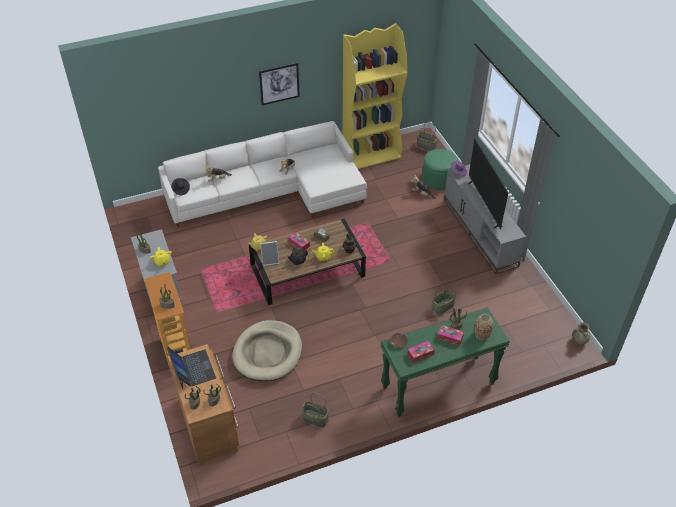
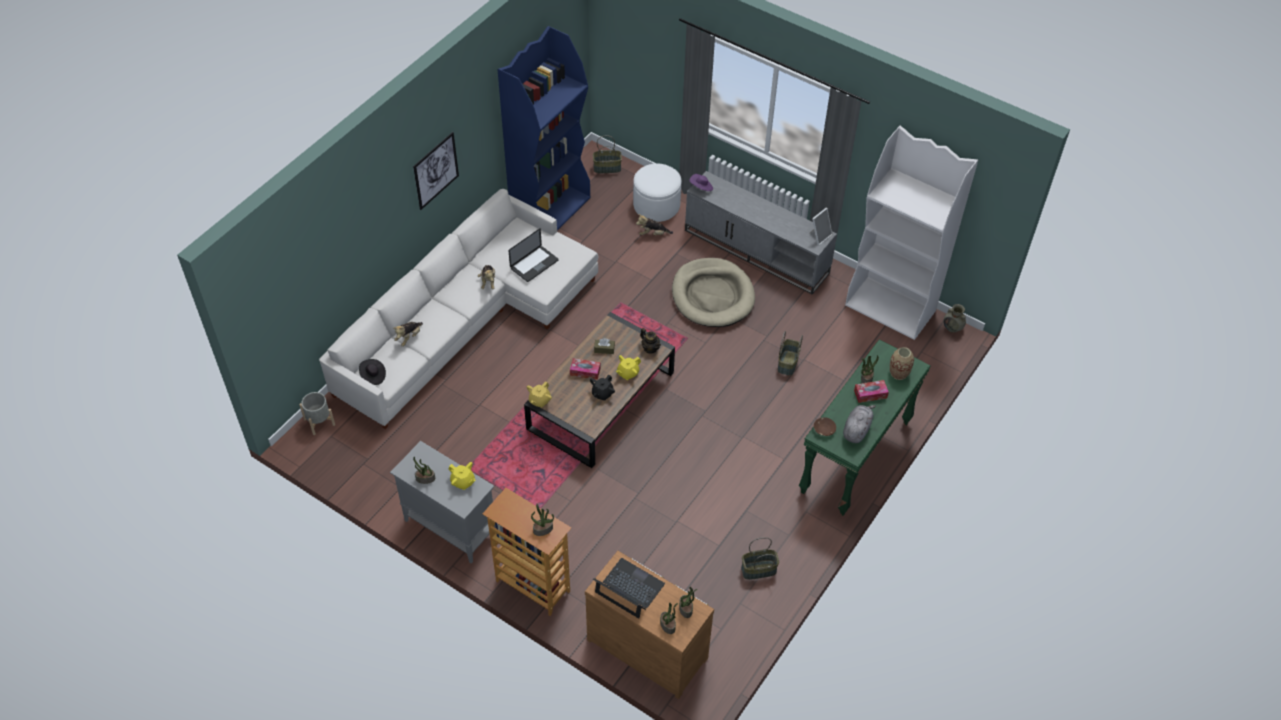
camera: 35 degrees left, 5 degrees up
(147, 206) = (319, 422): none -> grey planter
(268, 353) = (642, 525): beige dog bed -> beige dog bed (712, 295)
(270, 260) = (569, 410): picture frame -> picture frame (819, 236)
(321, 172) = (534, 264): none -> laptop
(372, 154) = (551, 210): yellow bookcase -> blue bookcase
(420, 354) = (856, 429): tissue box -> grey plush toy
(438, 179) = (656, 205): green ottoman -> white ottoman
(484, 204) = (762, 215): television -> none
(544, 307) = (891, 308): none -> white bookcase

